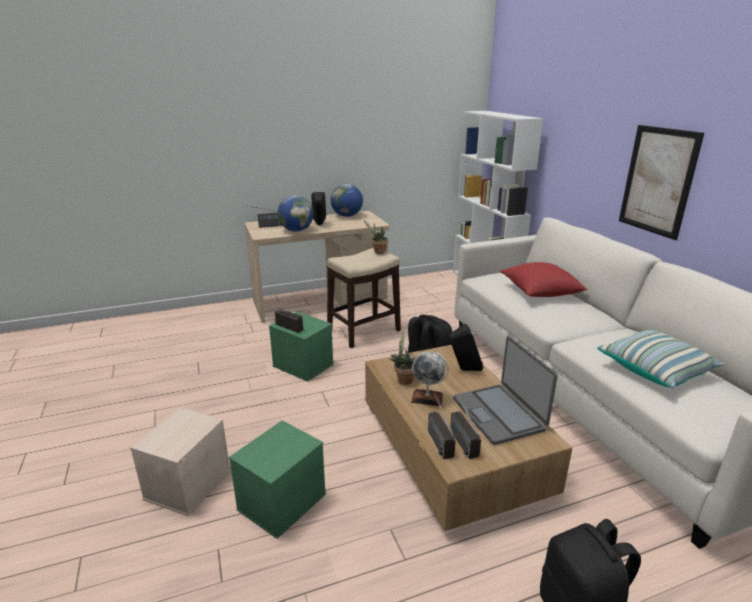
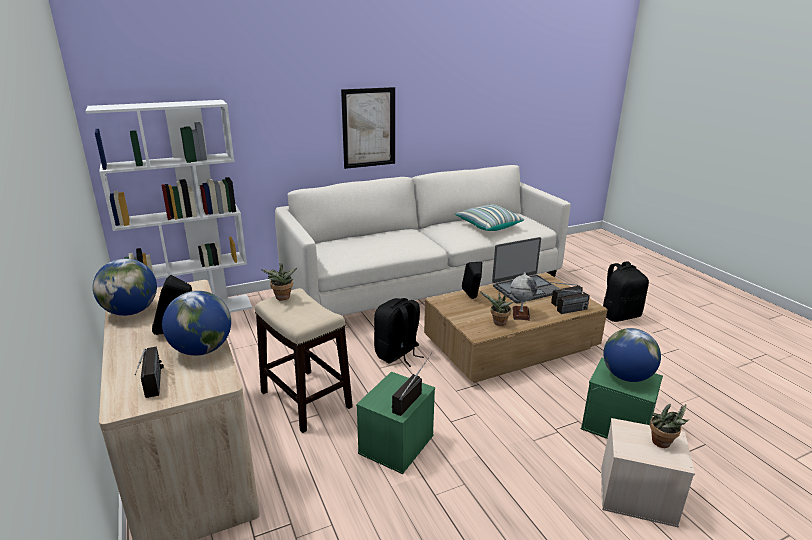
camera: 95 degrees left, 0 degrees up
(172, 440) = (663, 444): none -> potted plant
(279, 450) = (627, 376): none -> globe
(540, 292) = (372, 242): red pillow -> none

